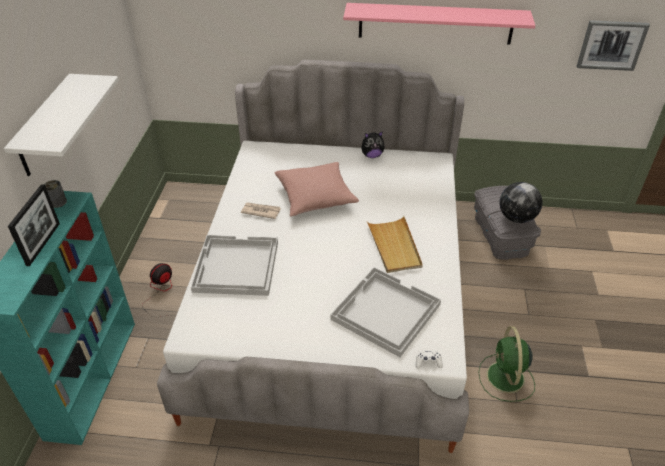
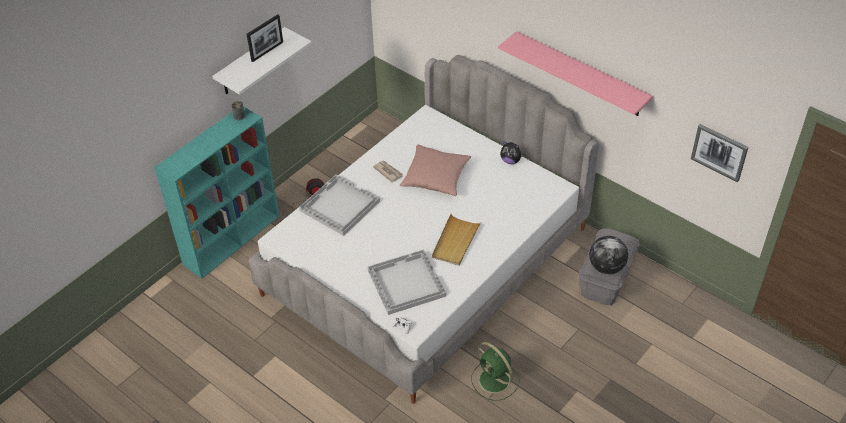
camera: 35 degrees right, 5 degrees up
(43, 244) = (214, 142): picture frame -> picture frame (267, 51)
(505, 378) = (495, 381): green fan -> green fan turned 75 degrees counterclockwise

